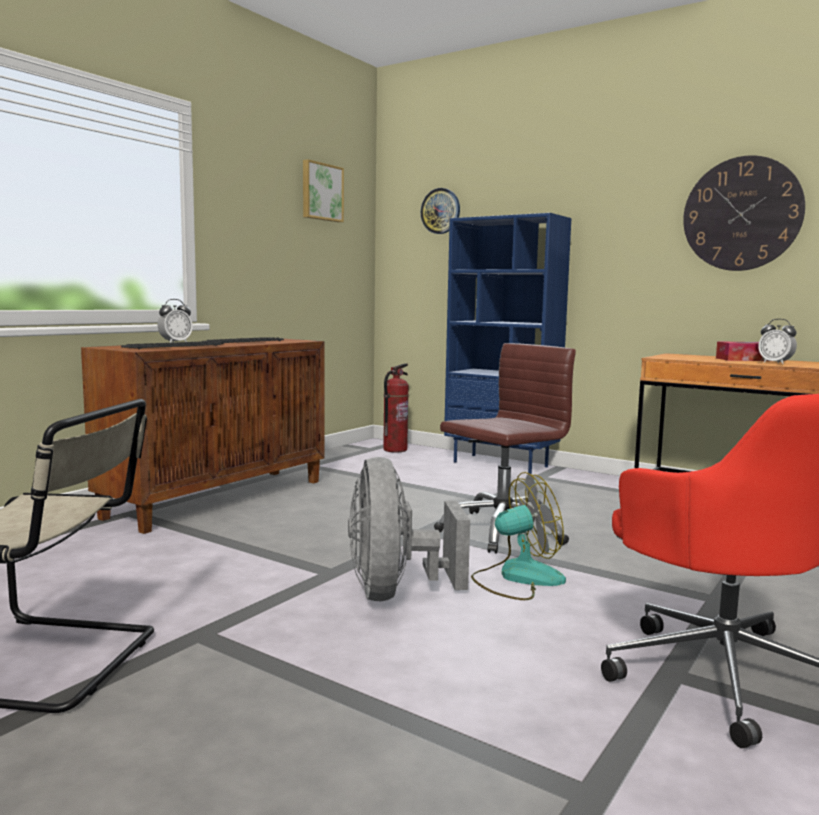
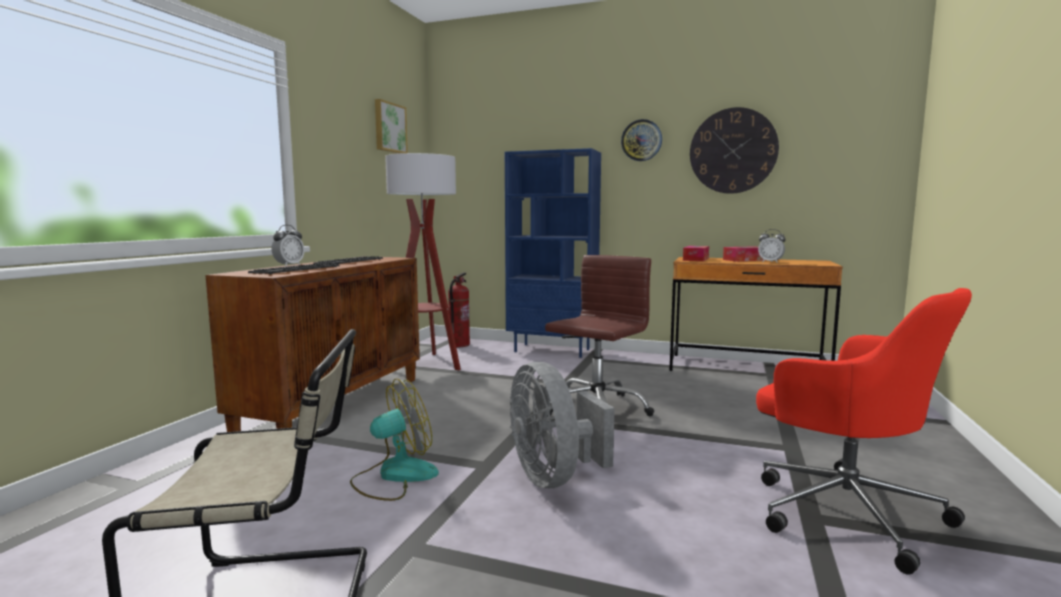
camera: 15 degrees left, 0 degrees up
(343, 467) = (426, 364): none -> floor lamp
(440, 211) = (488, 145): wall clock -> wall clock (641, 140)
(517, 578) = (639, 450): fan -> fan (394, 476)
(678, 356) = (696, 259): none -> tissue box

